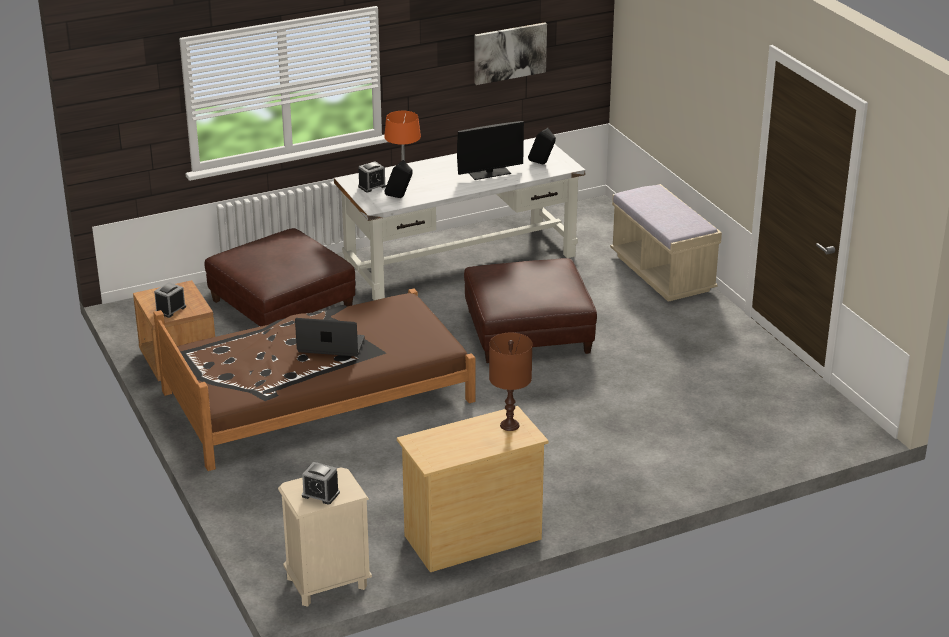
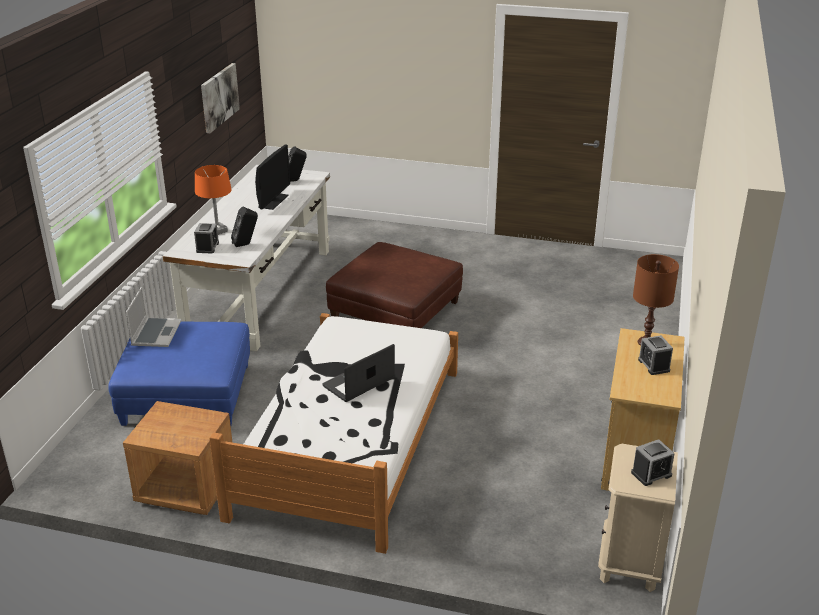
camera: 50 degrees left, 0 degrees up
(170, 309) = (188, 433): alarm clock -> alarm clock (653, 365)
(281, 239) = (156, 333): none -> laptop
(282, 304) = (186, 394): brown ottoman -> blue ottoman
(318, 396) = (350, 440): brown bed -> white bed
(662, 273) = (399, 235): beige bench -> none

